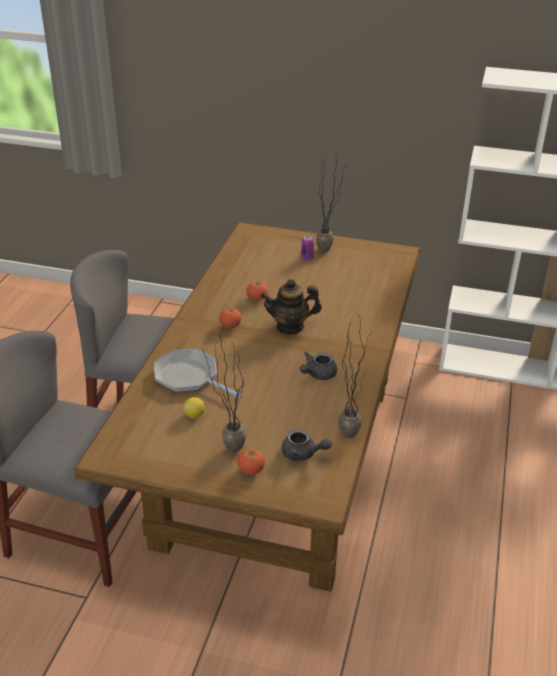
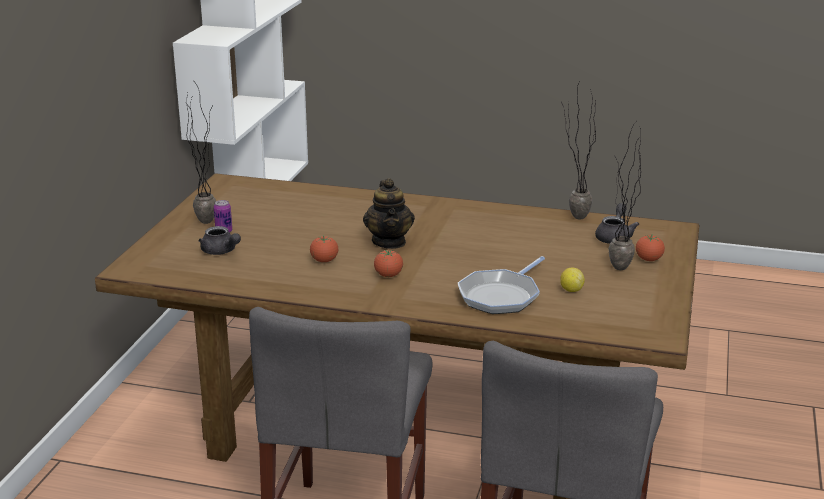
camera: 90 degrees left, 10 degrees down
(317, 374) = (483, 229): grey teapot -> grey teapot (221, 252)

